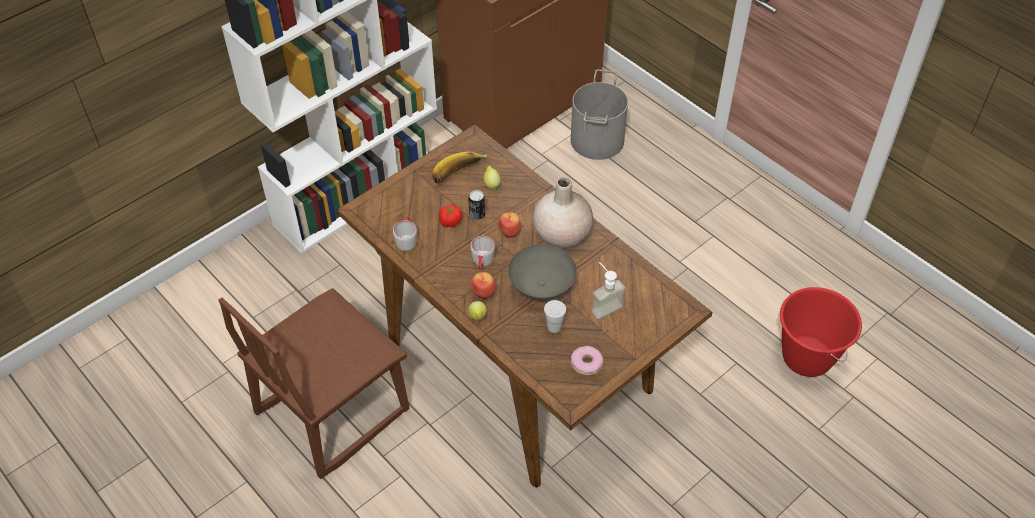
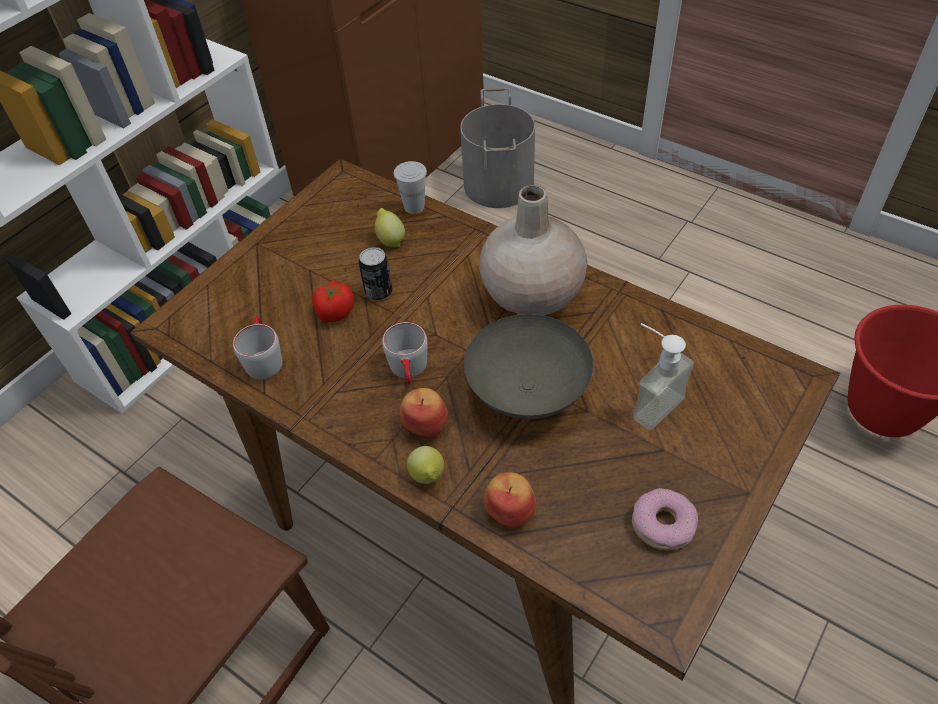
camera: 10 degrees left, 0 degrees up
(459, 175) = (333, 236): banana -> none
(510, 231) = (442, 308): apple -> apple (510, 510)
(554, 327) = (576, 463): white cup -> white cup (414, 207)

